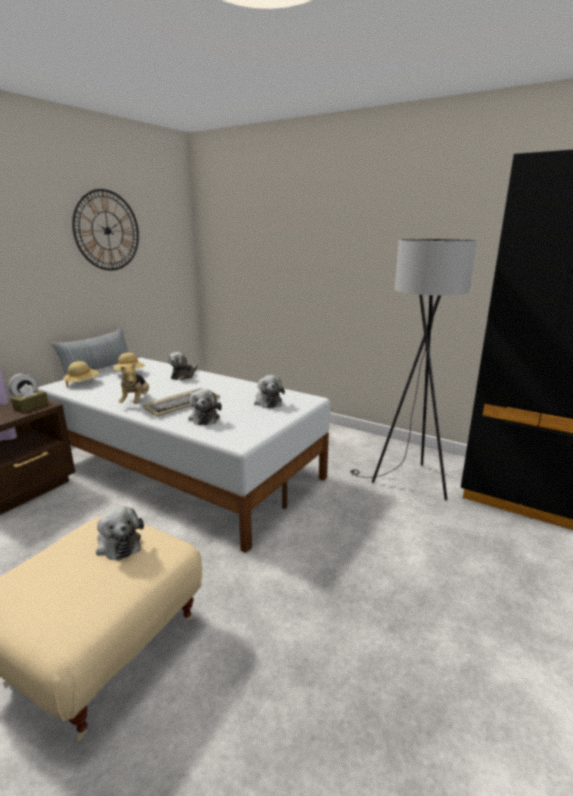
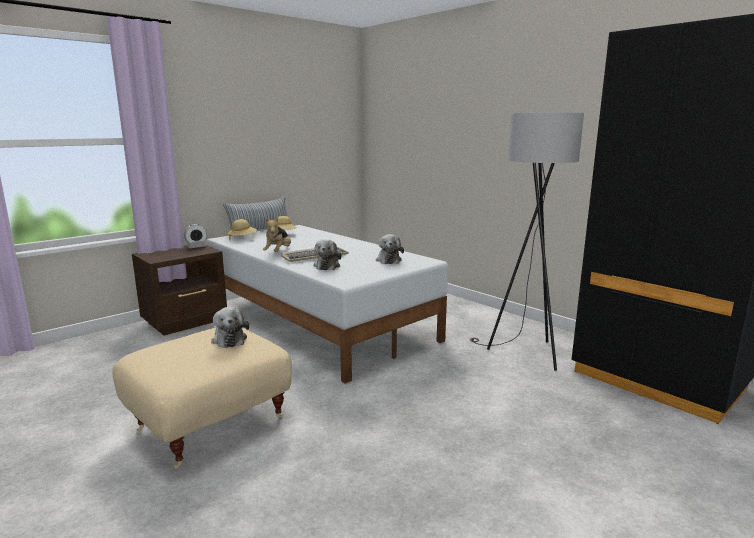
camera: 15 degrees right, 5 degrees down
(31, 406) = (198, 251): brown tissue box -> none
(107, 230) = (279, 112): wall clock -> none
(183, 375) = (328, 238): plush toy -> none

